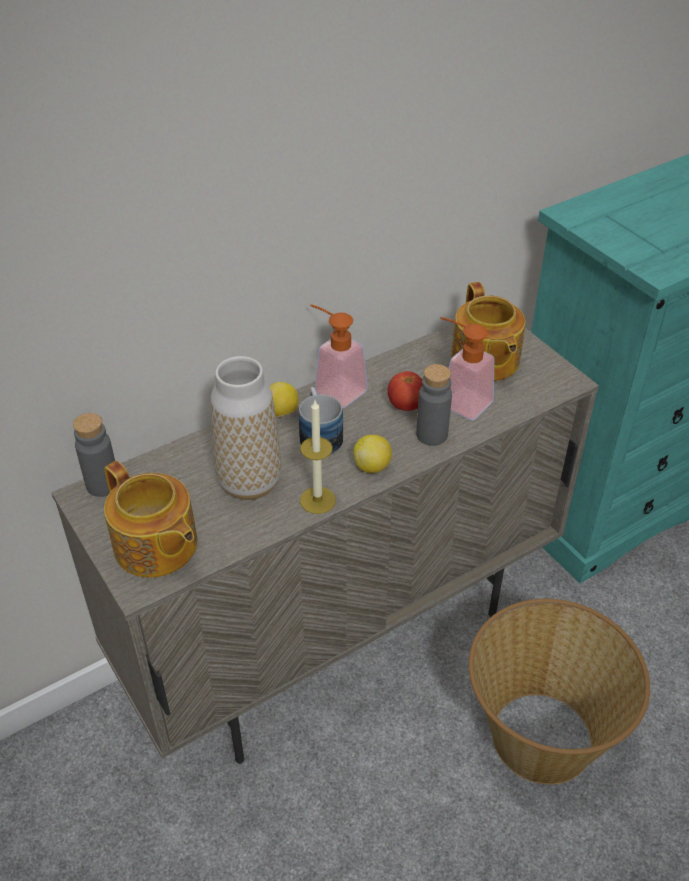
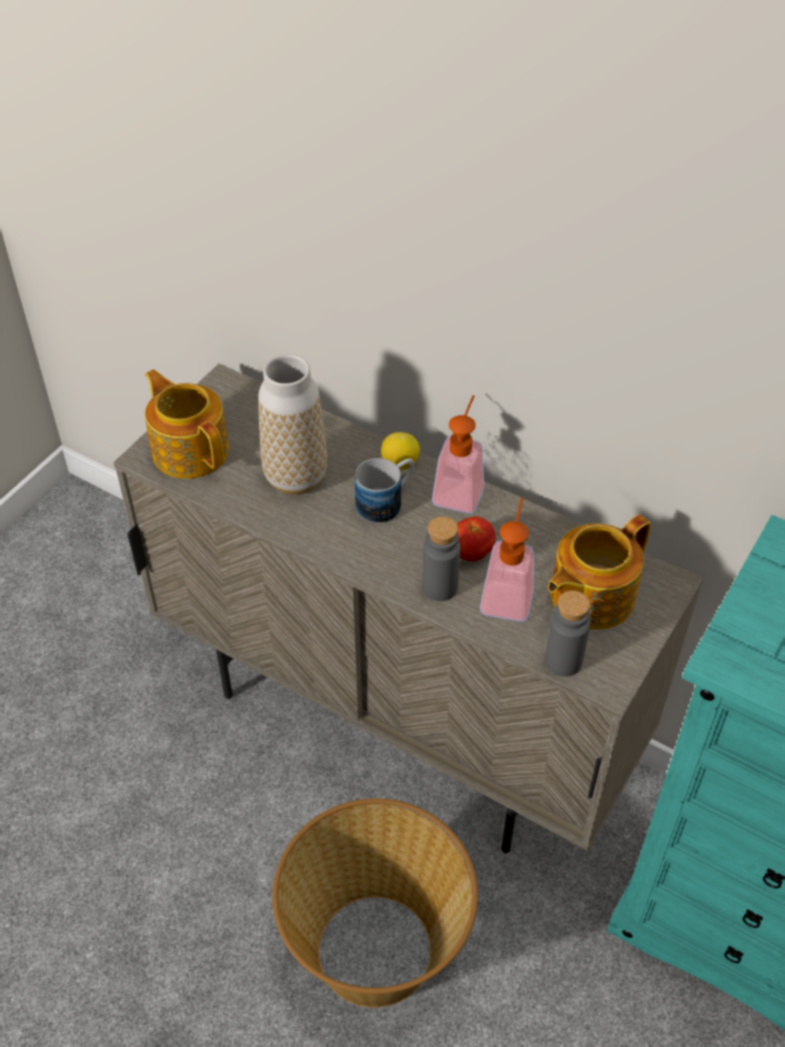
camera: 65 degrees right, 5 degrees up
(103, 485) = (242, 388): grey bottle -> grey bottle (563, 661)
(156, 547) = (190, 449): teapot -> teapot turned 120 degrees clockwise
(317, 500) = (299, 532): candle -> none
(372, 466) = (366, 556): lemon -> none

